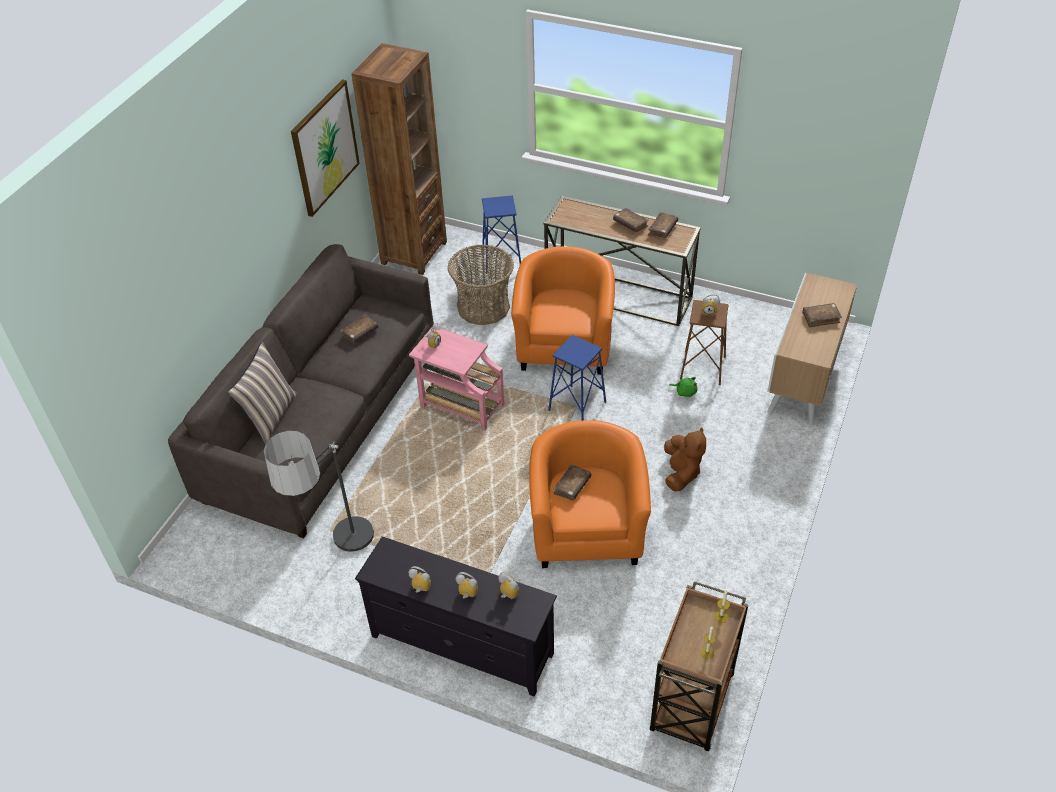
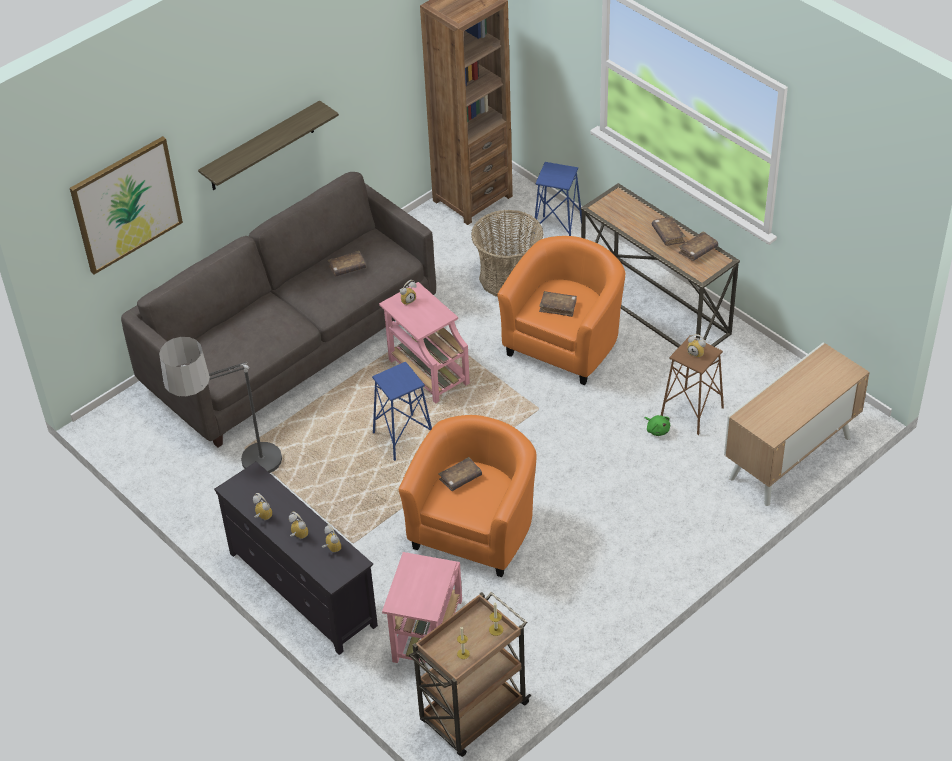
camera: 25 degrees right, 0 degrees up
(253, 237) = (261, 147): none -> shelf
(270, 416) = (225, 322): pillow -> none
(325, 147) = (372, 73): picture -> picture (126, 204)
(577, 406) = (539, 409): blue stool -> blue stool (404, 438)
(603, 643) = (427, 633): none -> pink side table
(681, 473) = (600, 508): brown plush toy -> none
(821, 318) = (803, 395): brown book -> brown book (558, 307)

